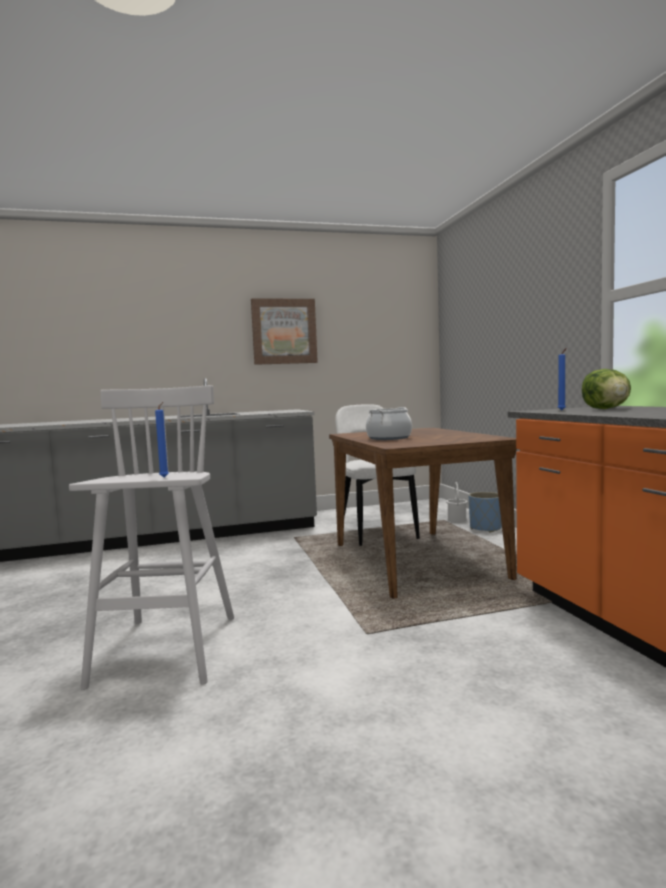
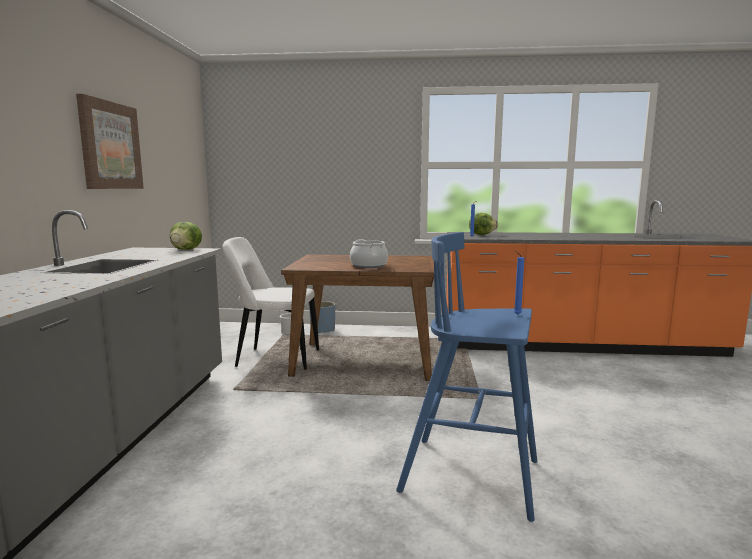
camera: 70 degrees left, 5 degrees up
(166, 651) = (473, 476): white stool -> blue stool
(294, 411) = (187, 250): none -> lettuce

